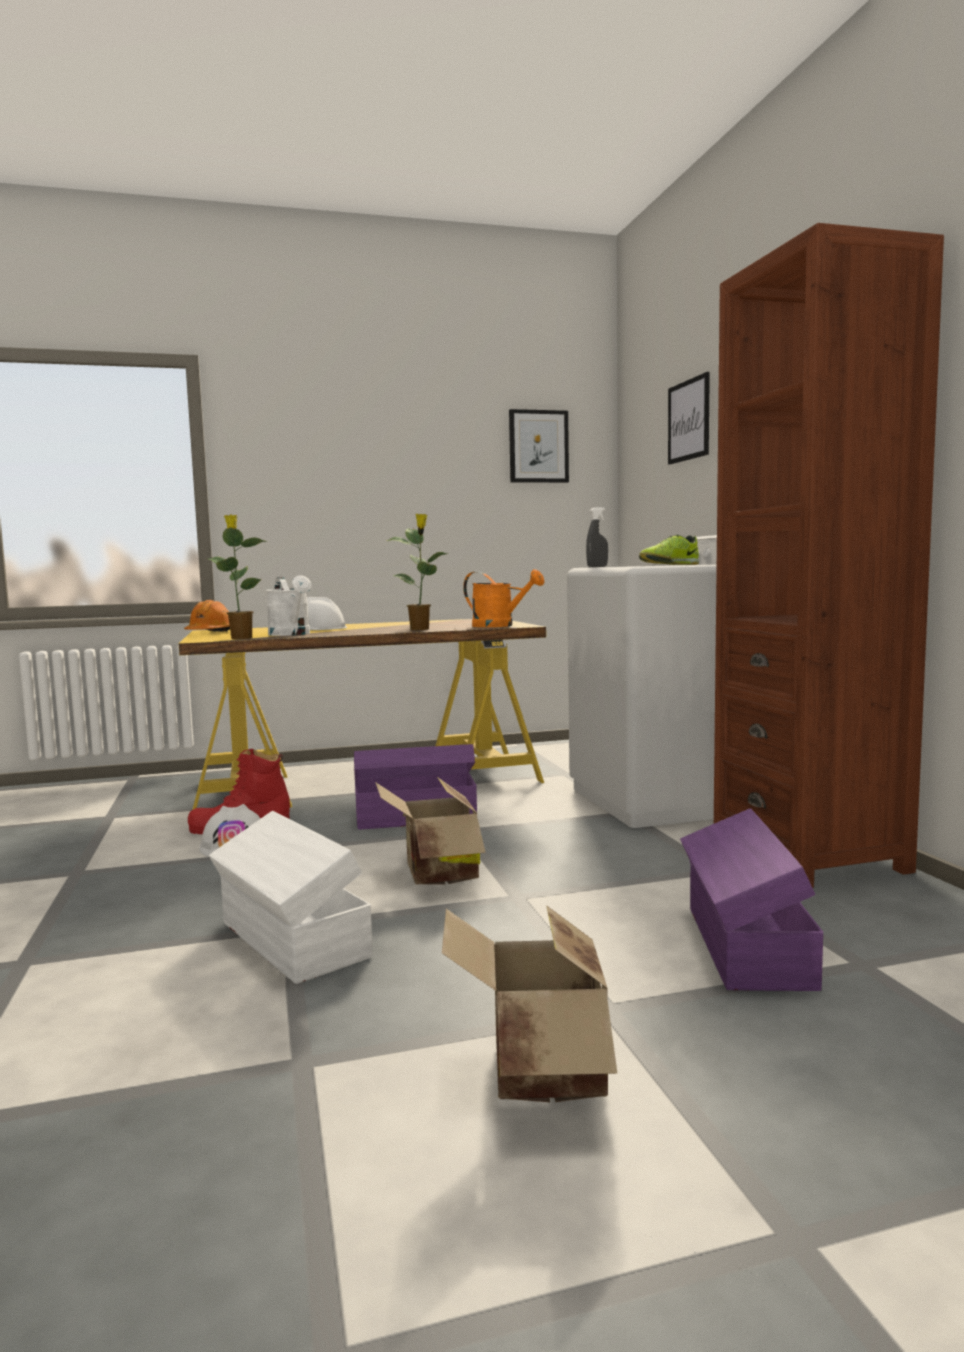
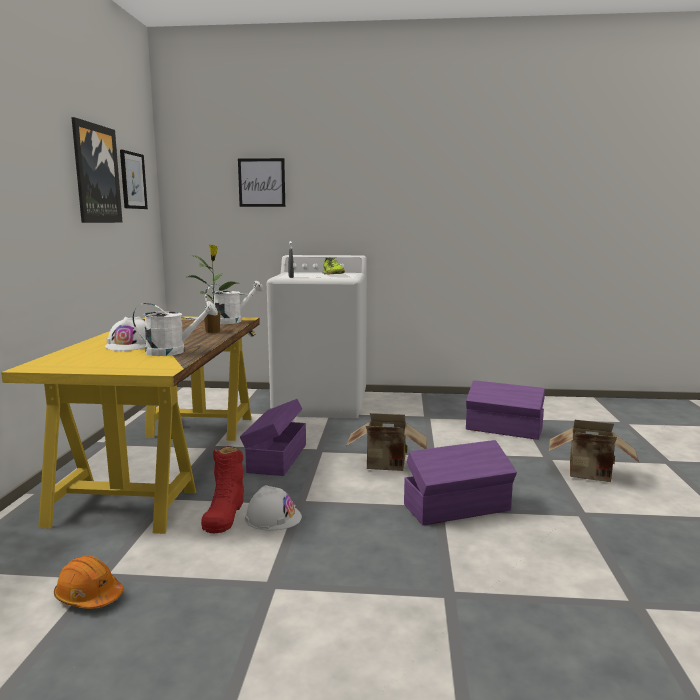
camera: 70 degrees left, 5 degrees up
(210, 633) = (78, 367): orange hard hat -> orange hard hat (89, 596)
(241, 638) = (172, 362): potted plant -> none
(292, 941) = (458, 508): white storage box -> purple storage box
(447, 444) = (96, 174): none -> picture
(500, 626) = (232, 321): orange watering can -> white watering can
(808, 854) = (421, 401): brown bookcase -> none

